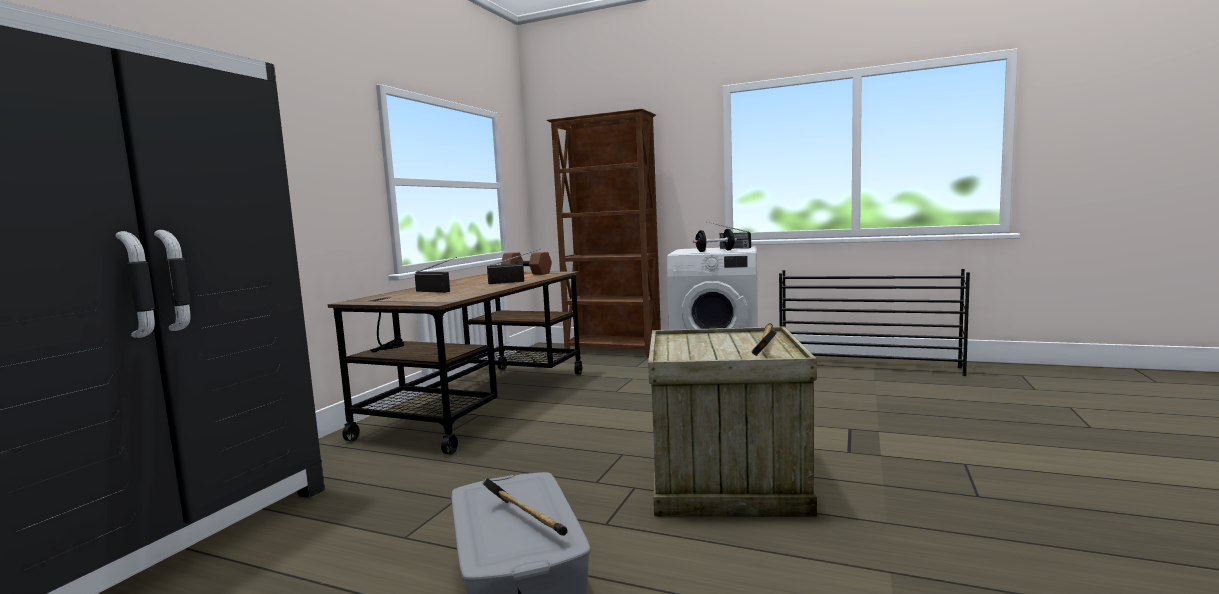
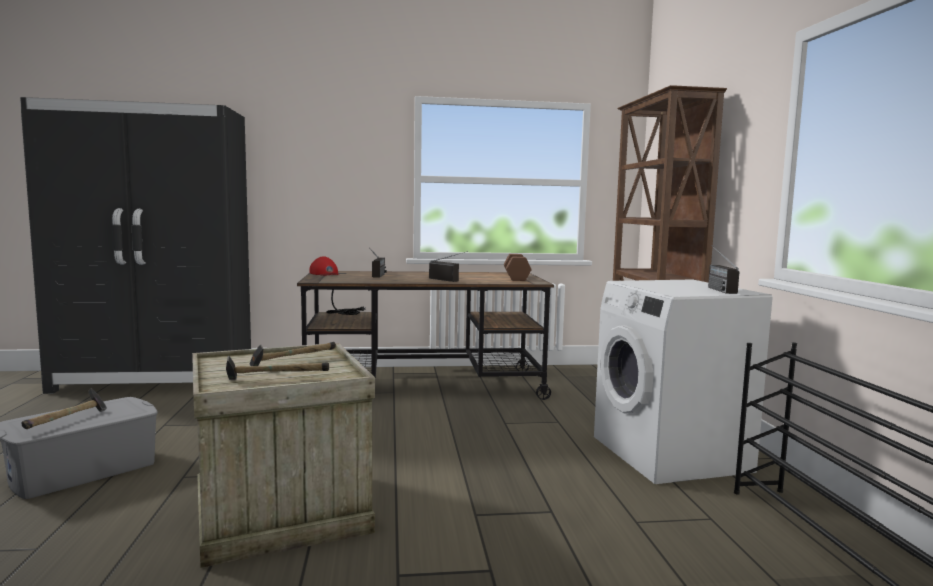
camera: 60 degrees right, 0 degrees up
(379, 300) = (325, 273): none -> red cap
(706, 343) = (292, 362): none -> hammer
(715, 251) = (664, 287): black dumbbell -> none

